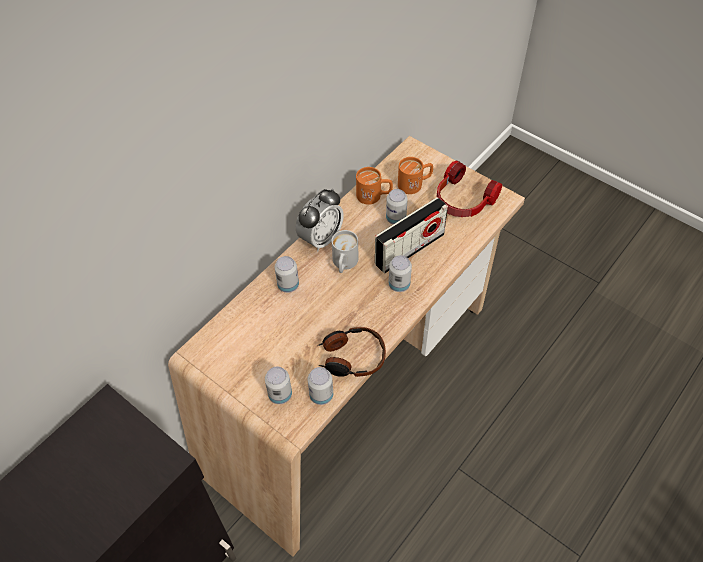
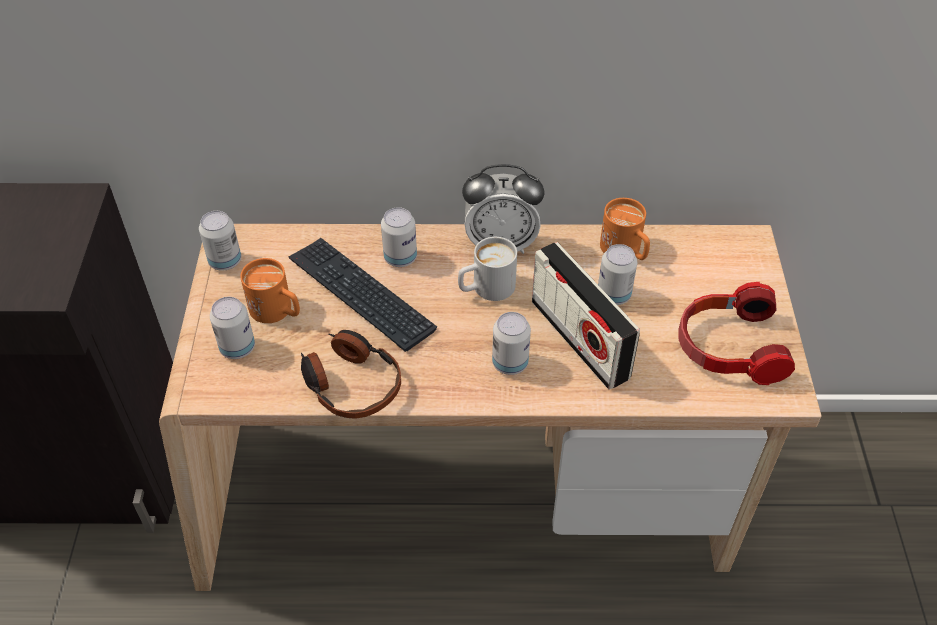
camera: 50 degrees right, 5 degrees down
(296, 317) = (361, 294): none -> keyboard
(321, 395) = (269, 387): can -> can (225, 261)
(409, 249) = (579, 339): radio -> radio turned 45 degrees clockwise
(415, 184) = (694, 279): orange mug -> orange mug (277, 312)

